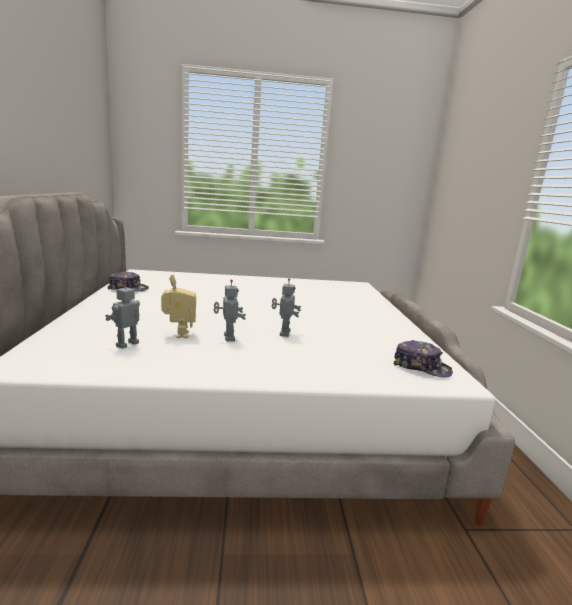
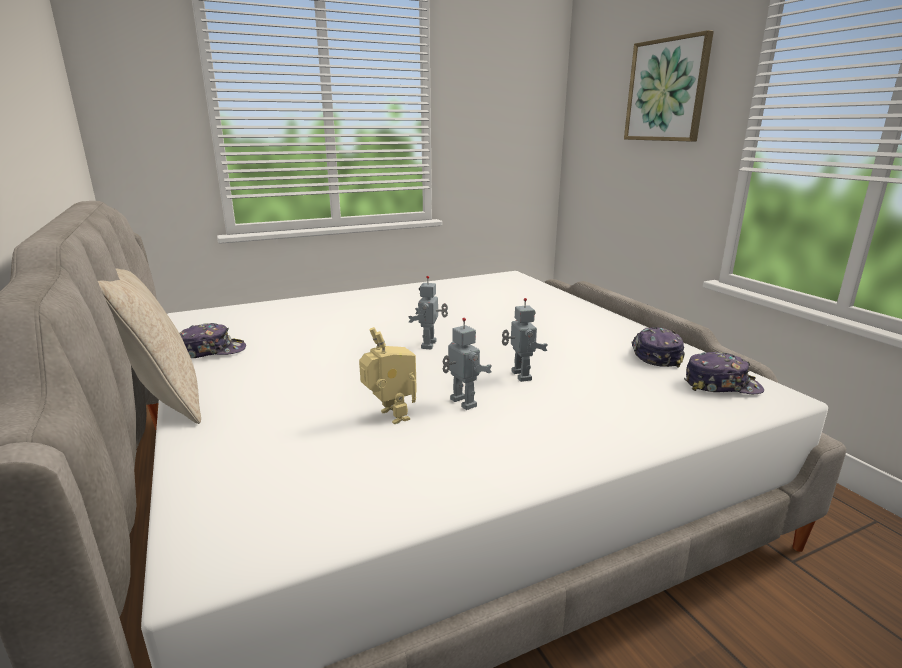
camera: 20 degrees left, 5 degrees up
(77, 303) = (158, 399): none -> beige pillow
(128, 345) = (340, 458): toy robot -> toy robot (430, 345)
(396, 342) = (655, 356): none -> cap
(490, 157) = (667, 90): none -> picture

